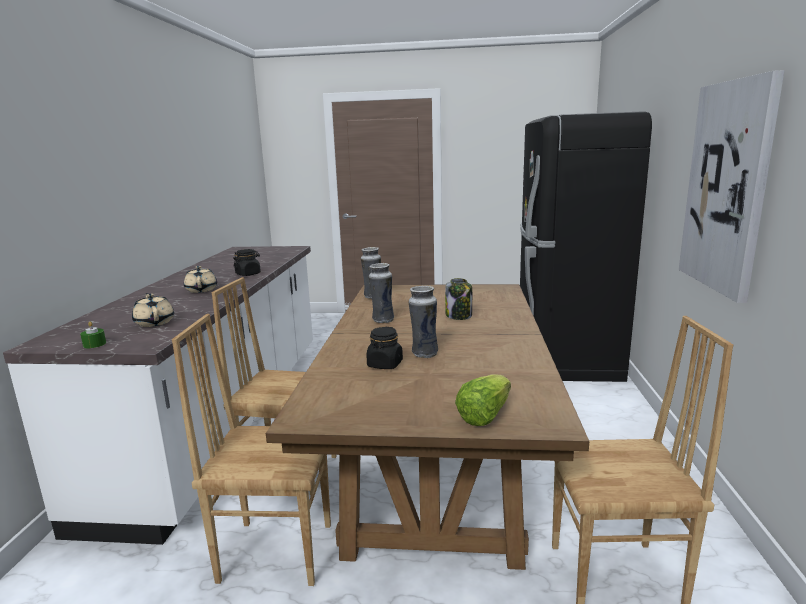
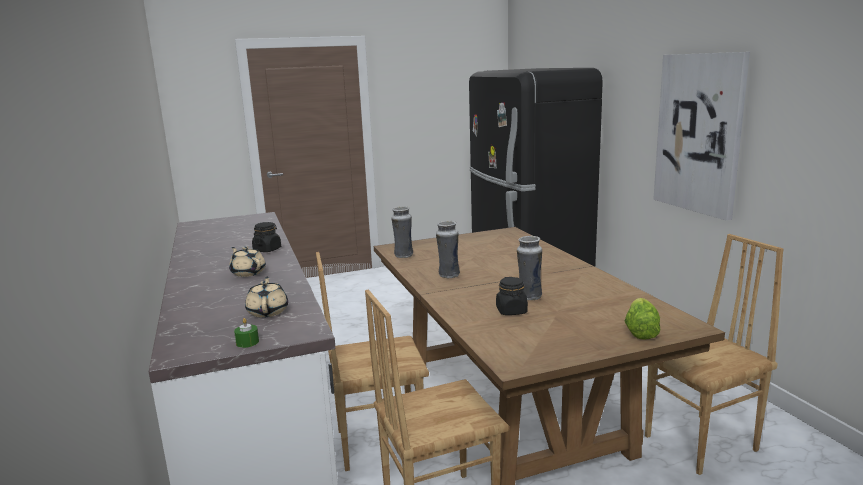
camera: 25 degrees left, 0 degrees up
(154, 322) = (268, 311): beige teapot -> beige teapot turned 45 degrees clockwise
(459, 316) = (508, 261): jar -> none

